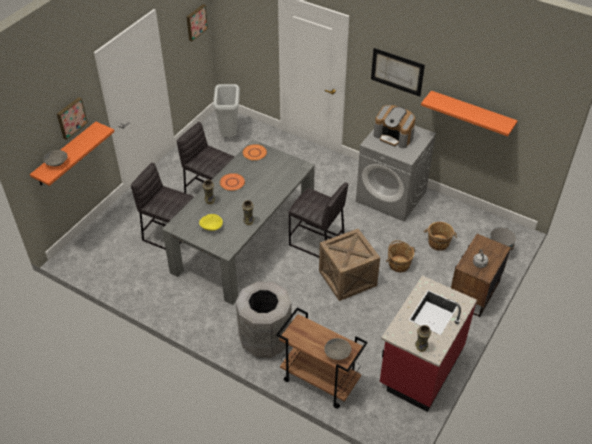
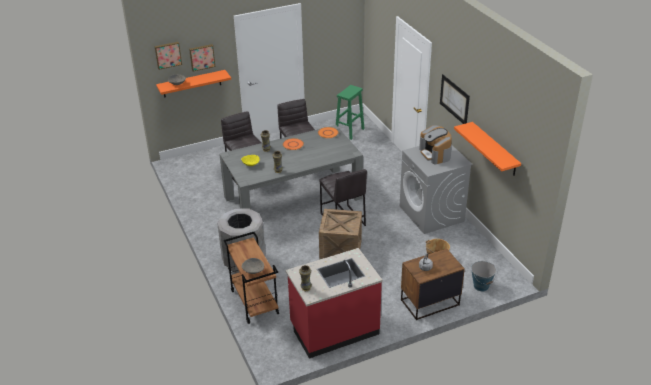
camera: 35 degrees right, 10 degrees down
(196, 22) = (344, 29): picture -> picture (168, 55)
(229, 135) = (349, 131): grey trash can -> green stool
(399, 264) = (389, 259): brown bucket -> none

